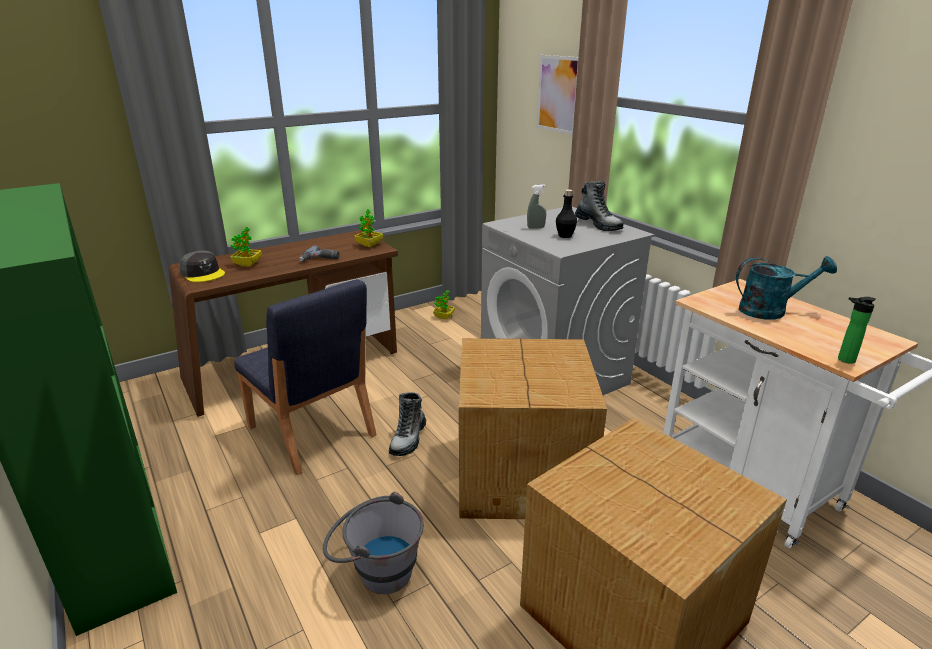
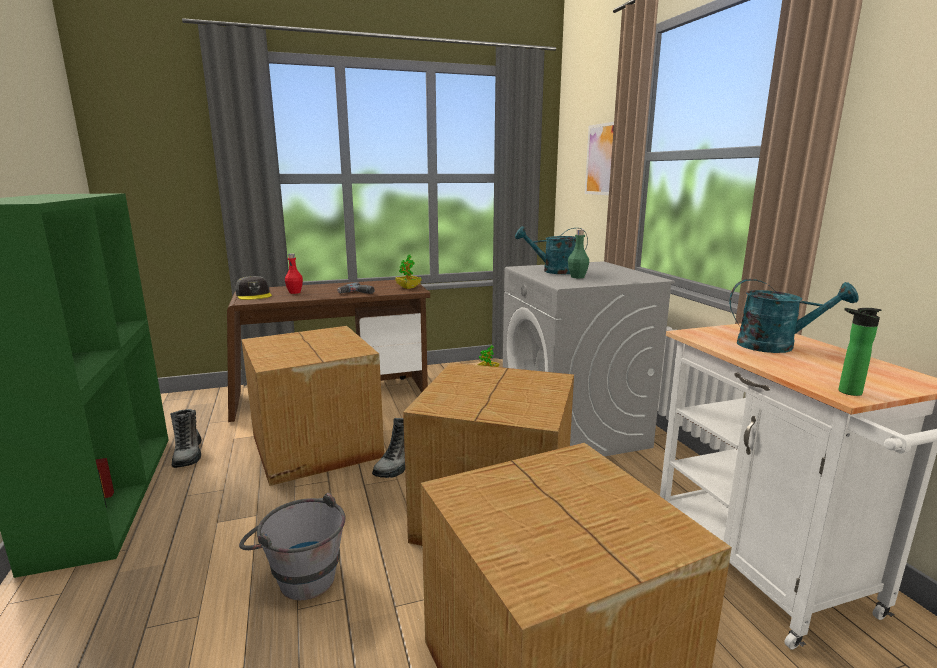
camera: 15 degrees right, 10 degrees down
(247, 264) = (295, 292): potted plant -> red bottle
(312, 432) = (315, 447): blue chair -> cardboard box
(536, 228) = (553, 271): grey spray bottle -> turquoise watering can
(565, 236) = (577, 277): black bottle -> green bottle
(598, 225) = (620, 272): boot -> boot (188, 454)

